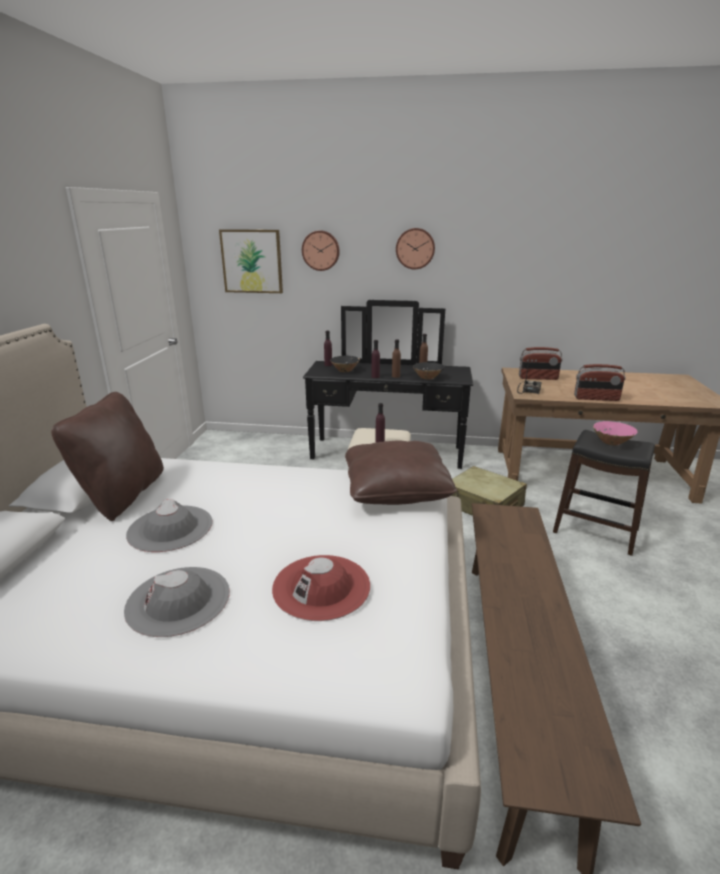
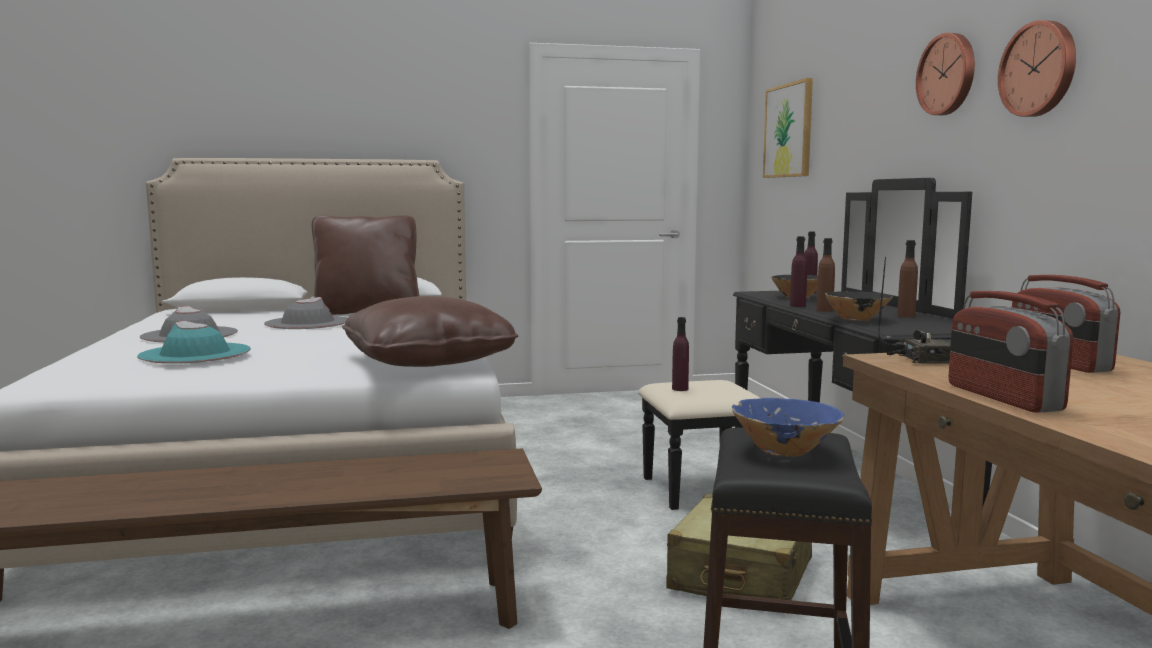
camera: 70 degrees right, 15 degrees down
(321, 250) = (845, 102): wall clock -> wall clock (1039, 69)
(321, 587) = (195, 354): red hat -> turquoise hat
(611, 442) = (784, 451): pink bowl -> blue bowl

